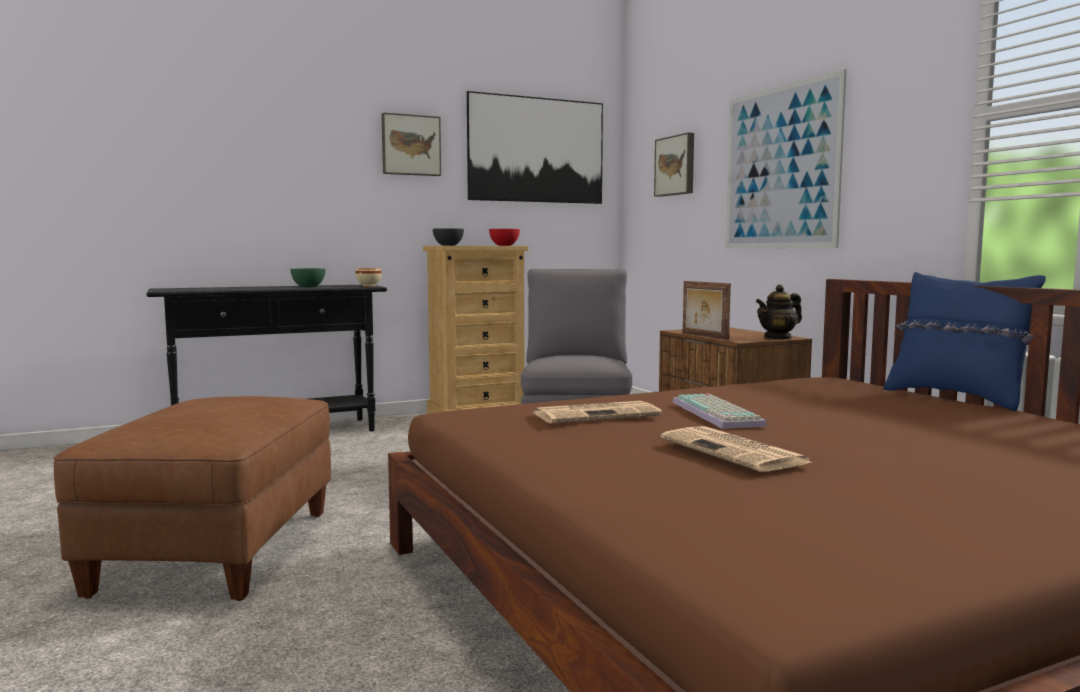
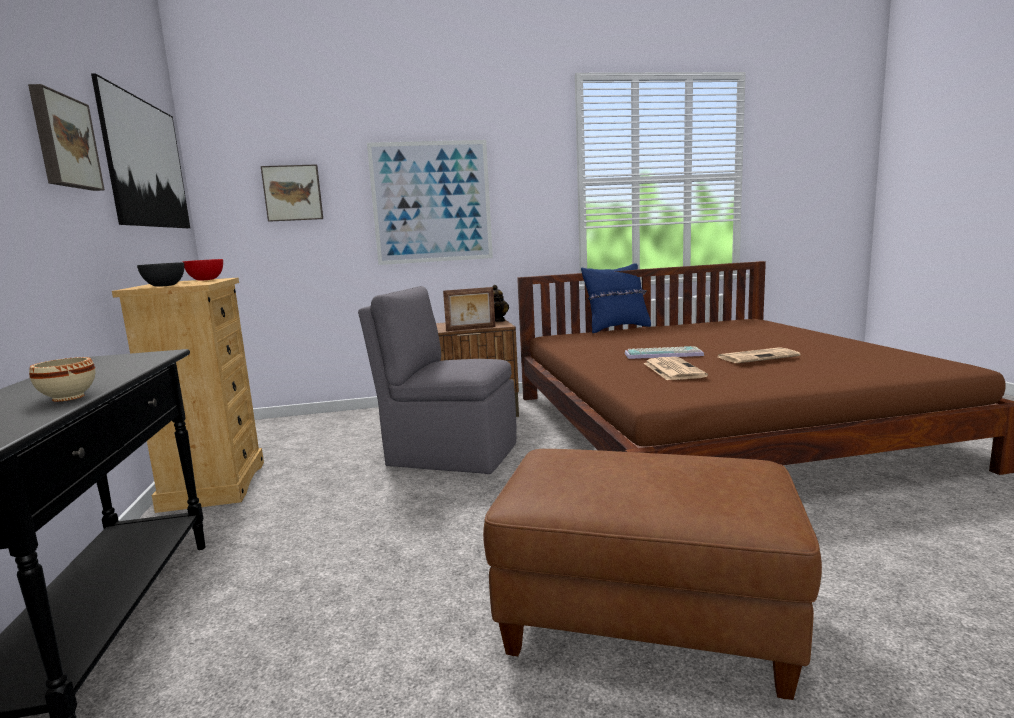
camera: 75 degrees left, 5 degrees up
(309, 287) = (100, 373): green bowl -> none
(368, 286) = (151, 354): beige bowl -> beige bowl (69, 397)

